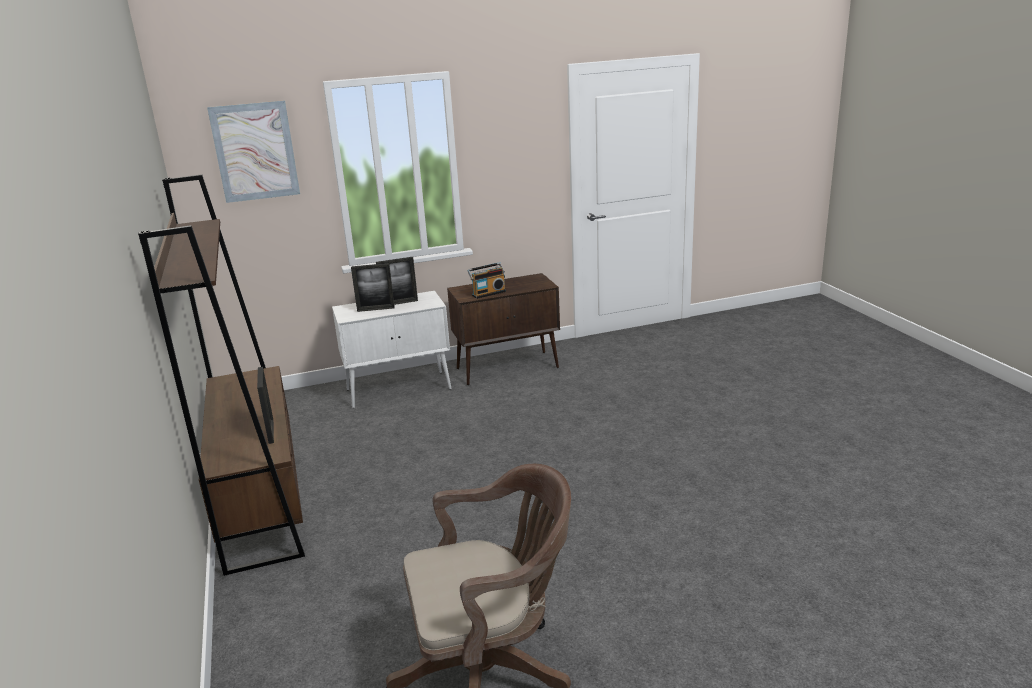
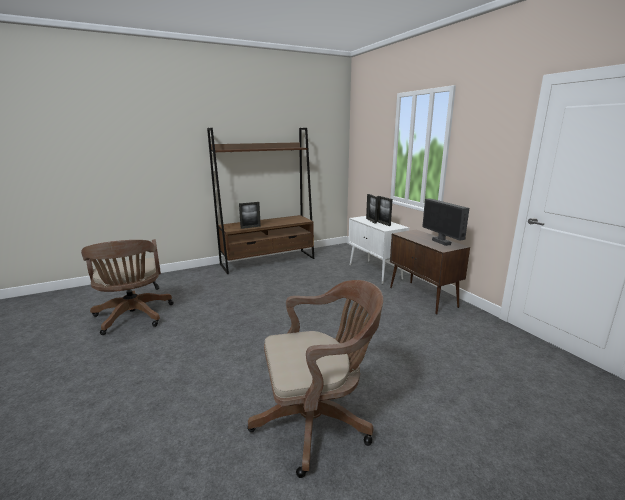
camera: 80 degrees right, 5 degrees down
(255, 151) = (371, 129): picture -> none
(488, 293) = (413, 237): radio -> none
(518, 282) = (441, 242): none -> monitor
(765, 457) = (318, 421): none -> brown office chair

